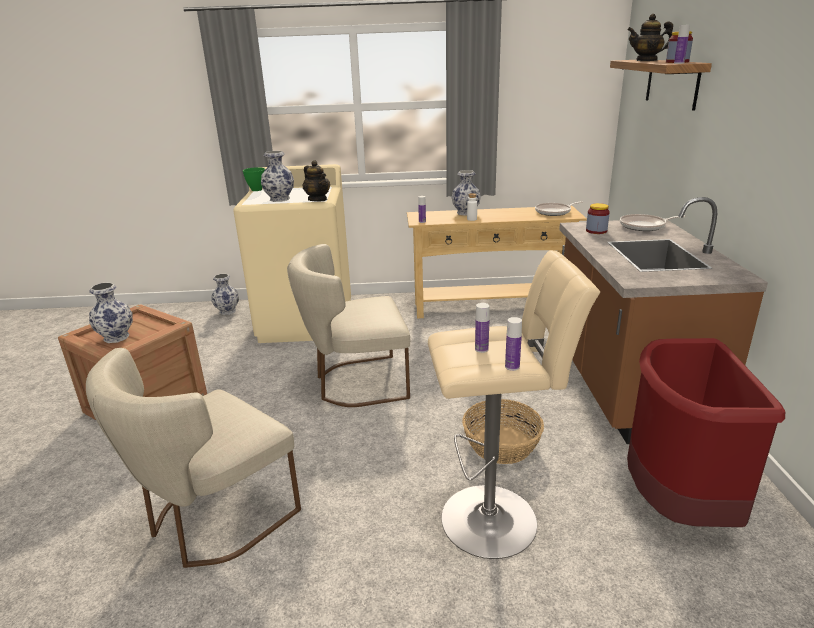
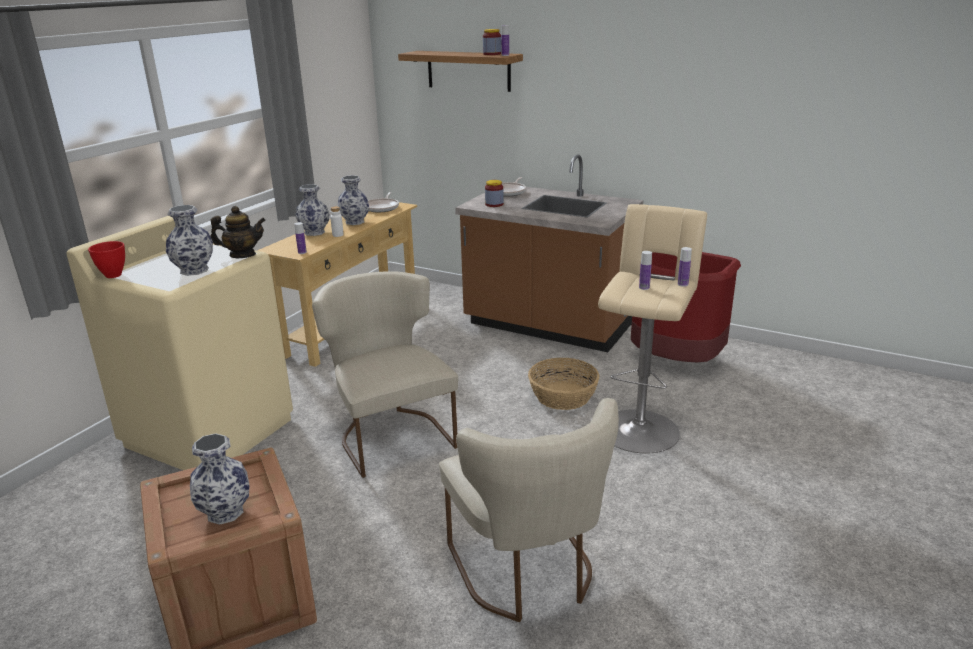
camera: 60 degrees left, 0 degrees up
(227, 311) = (69, 487): vase -> vase (355, 222)
(256, 190) = (114, 275): green bowl -> red bowl
(356, 383) = (391, 435): beige chair -> beige chair turned 135 degrees clockwise
(647, 60) = (444, 53): teapot -> none

